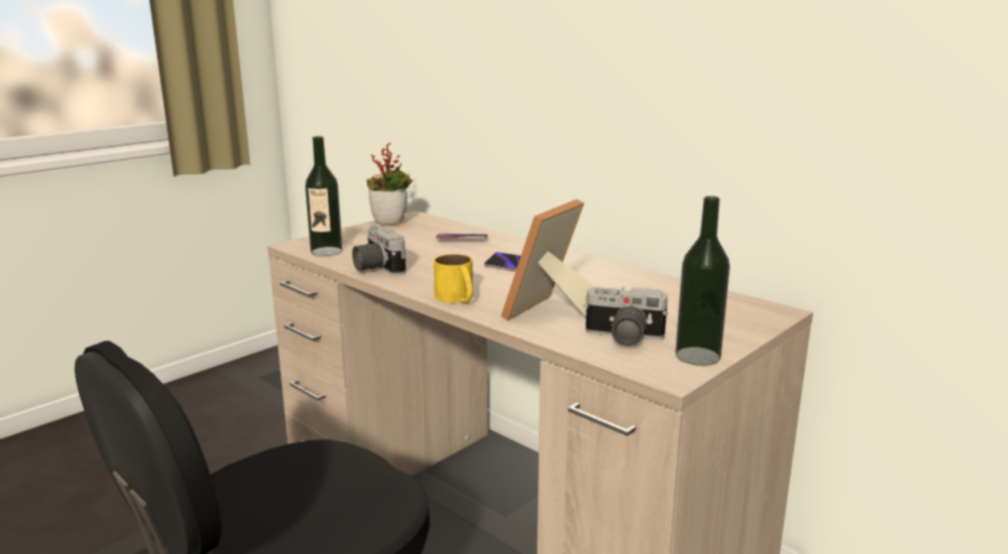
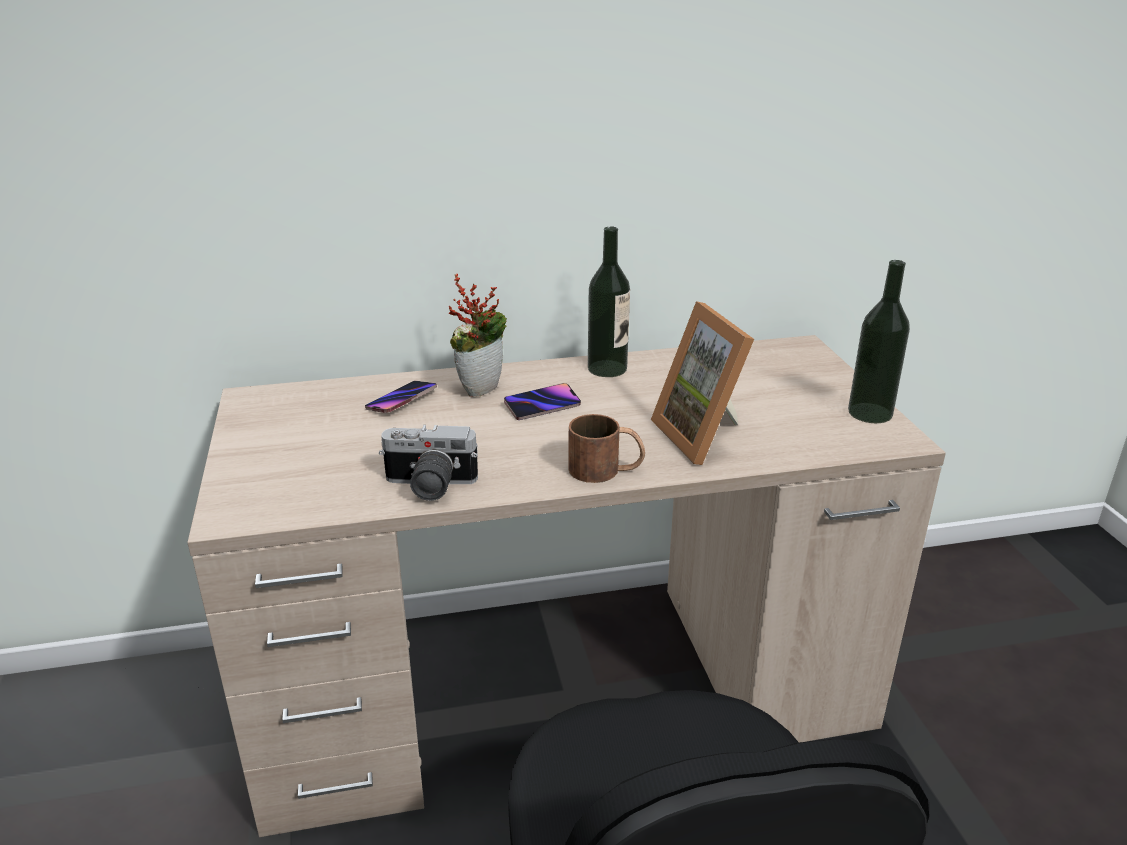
camera: 55 degrees left, 10 degrees up
(326, 251) = (301, 501): bottle -> bottle (607, 368)
(391, 222) = (250, 419): potted plant -> potted plant (480, 387)
(458, 299) = (606, 470): yellow mug -> brown mug
(622, 338) = (803, 428): camera -> none

